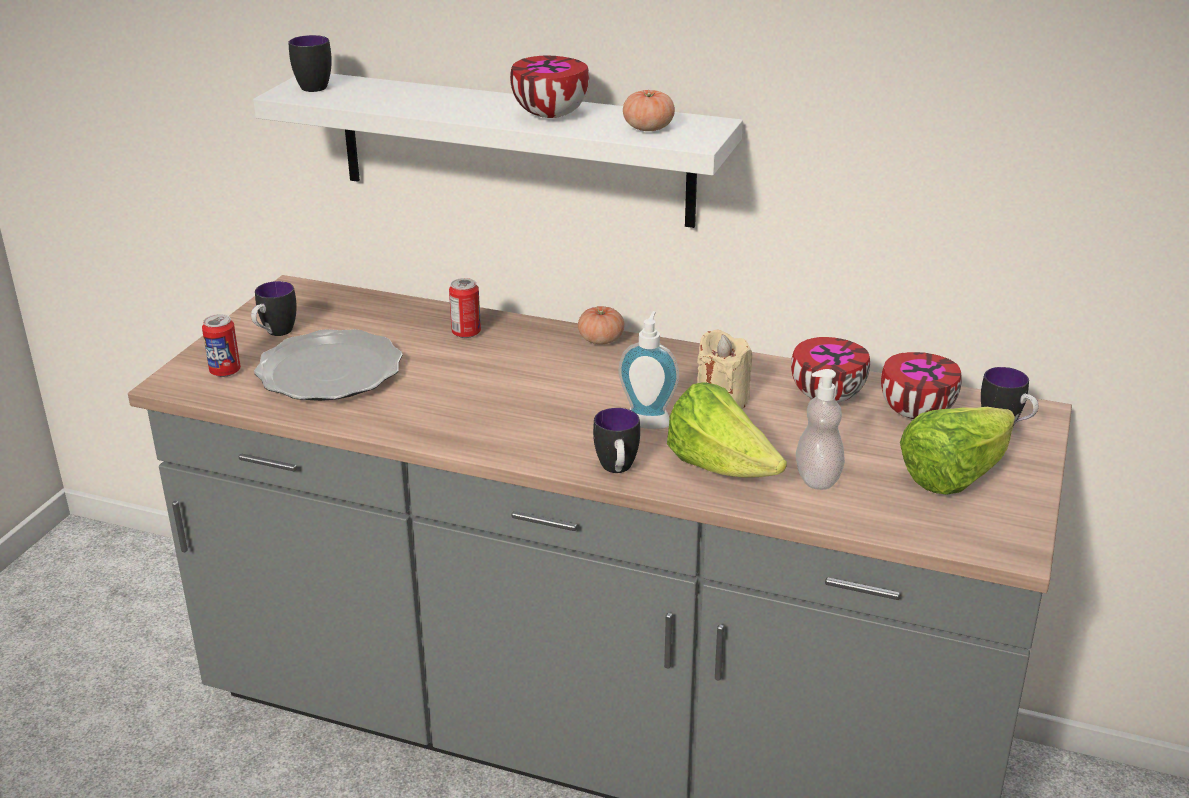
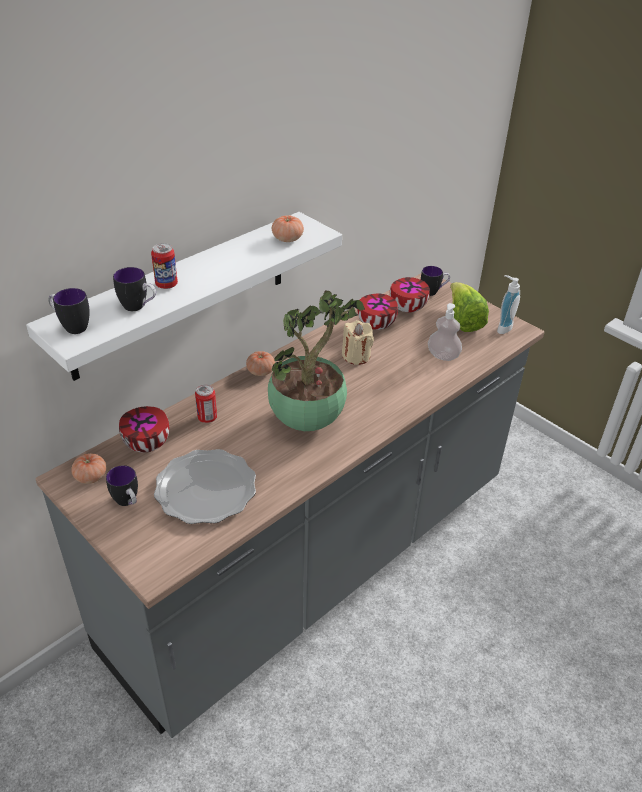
camera: 65 degrees left, 10 degrees up
(225, 371) = (162, 541): can -> can (166, 285)
(303, 300) = (91, 476): none -> tomato
(527, 402) = (308, 420): none -> potted plant
(550, 116) = (235, 260): bowl -> bowl (148, 445)
(617, 470) = (398, 412): mug -> mug (139, 307)
(649, 420) = (357, 385): soap dispenser -> soap dispenser (502, 327)
(721, 468) = (417, 379): lettuce -> none

